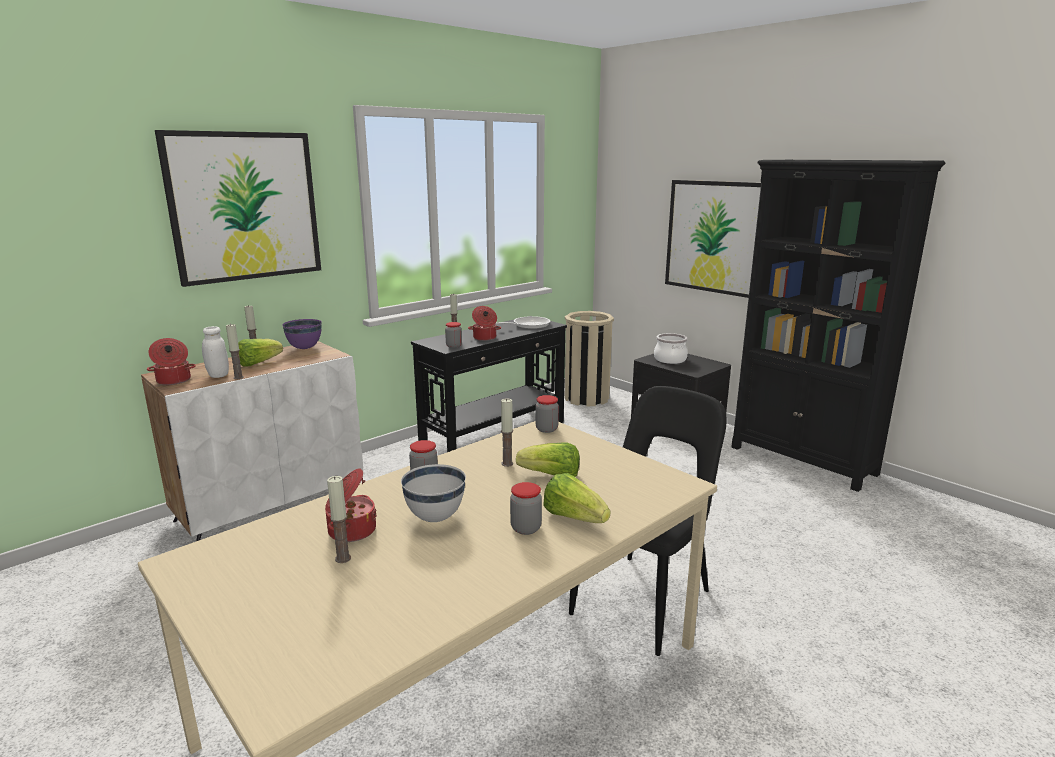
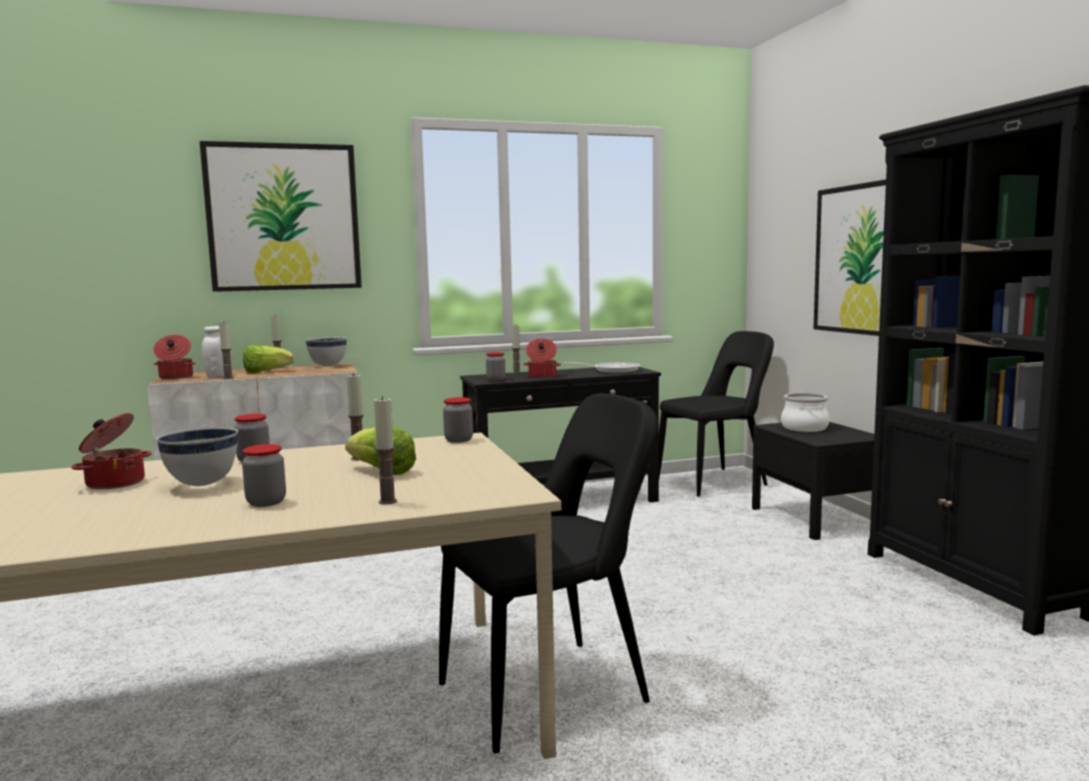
camera: 25 degrees right, 10 degrees down
(305, 348) = (328, 366): purple bowl -> white bowl
(343, 558) = (66, 498): candle -> candle (387, 501)
(574, 517) = (332, 502): lettuce -> none
(586, 398) = (715, 482): beige trash can -> black chair

